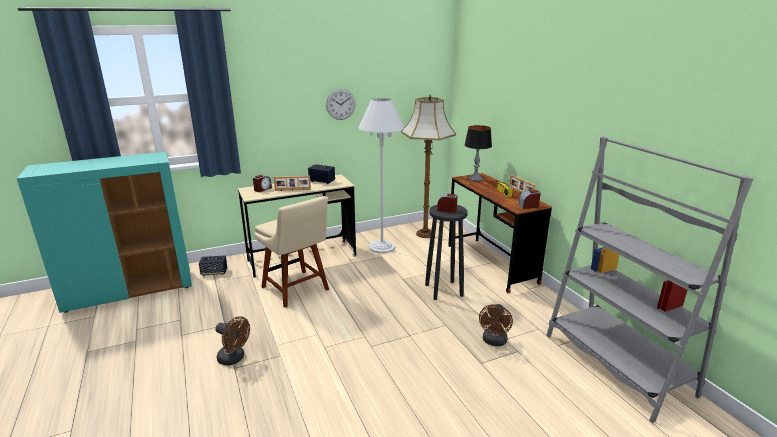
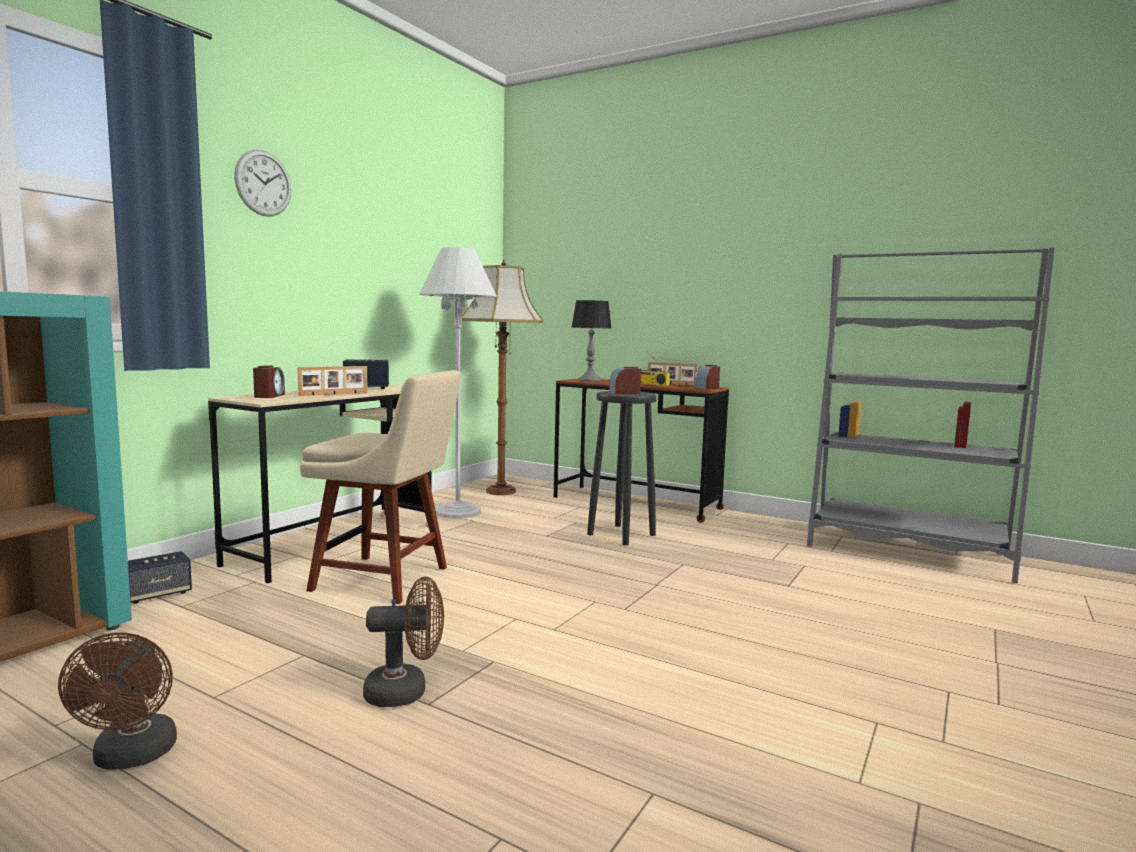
camera: 35 degrees left, 15 degrees down
(340, 104) = (368, 264): wall clock -> wall clock (263, 183)
(494, 342) = (765, 564): brown fan -> brown fan (132, 757)

